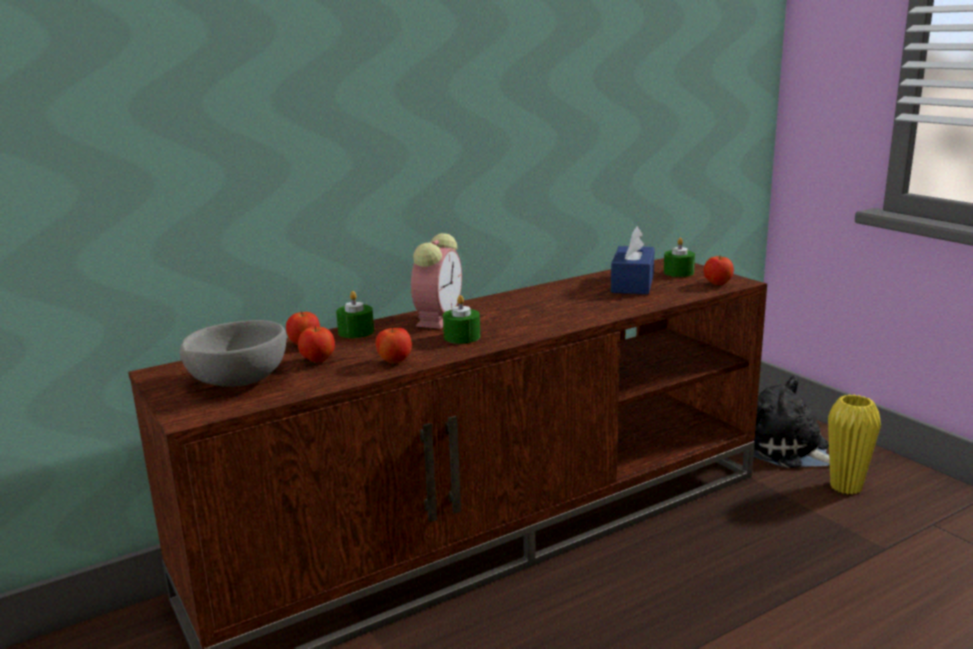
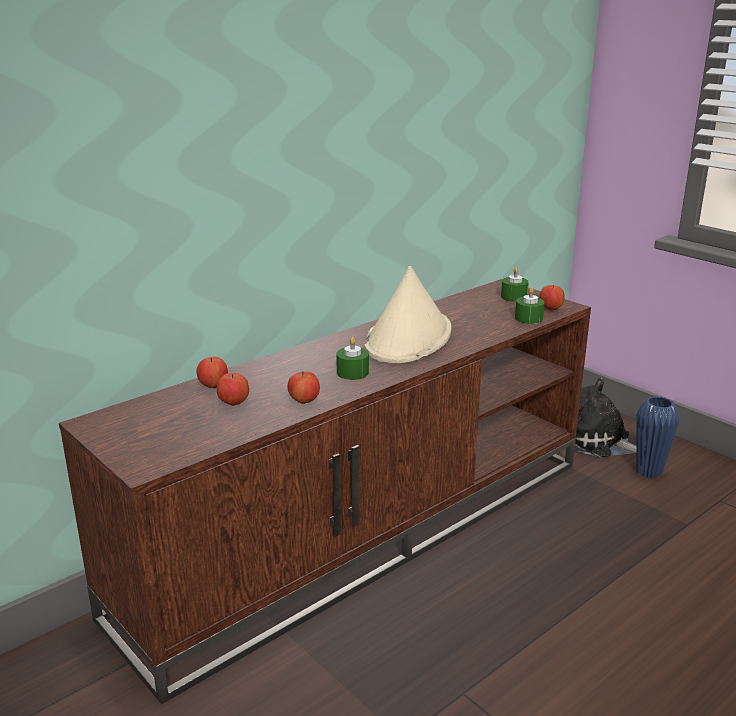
camera: 10 degrees left, 5 degrees up
(240, 381) = (172, 428): grey bowl -> none
(356, 332) = (254, 370): green candle -> green candle (528, 318)
(438, 318) = (323, 353): alarm clock -> none
(539, 308) = (408, 339): none -> beige hat
(632, 283) = (479, 310): blue tissue box -> none
(845, 487) = (648, 472): yellow vase -> blue vase

